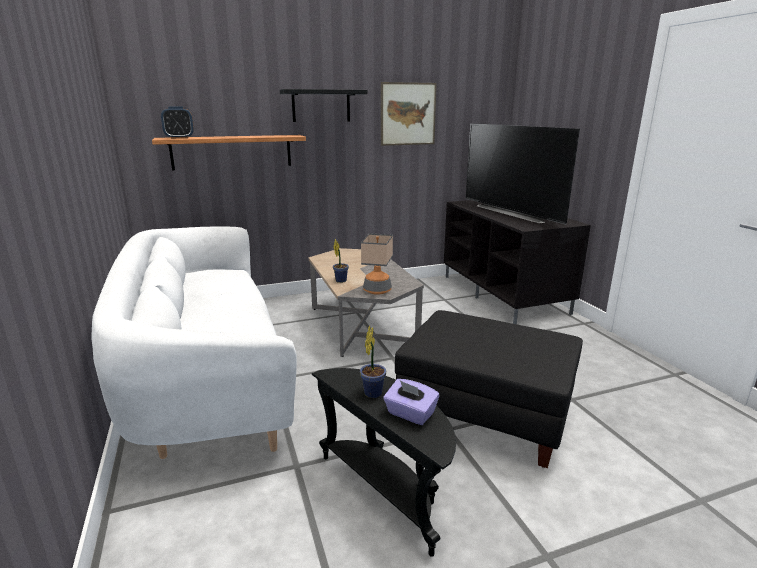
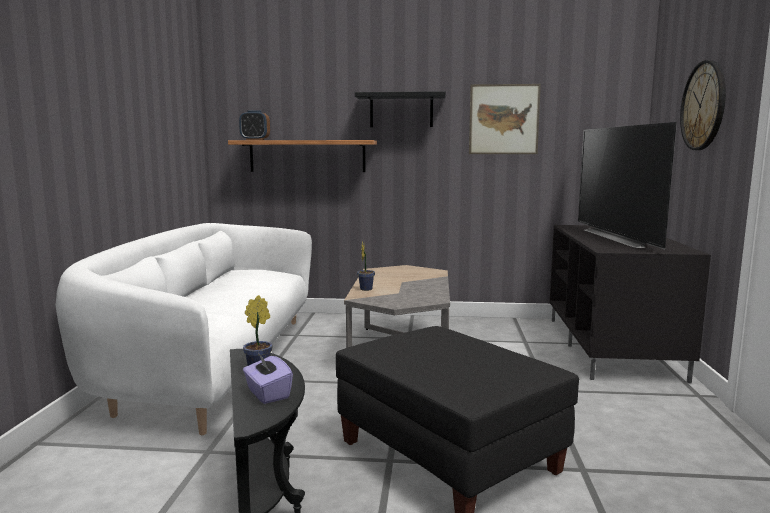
camera: 25 degrees right, 10 degrees down
(377, 291) = (390, 301): table lamp -> none
(577, 111) = (703, 106): none -> wall clock

